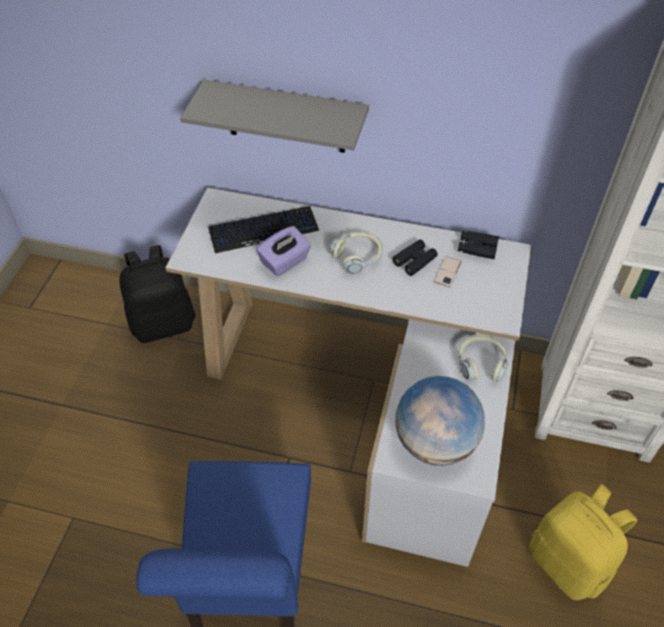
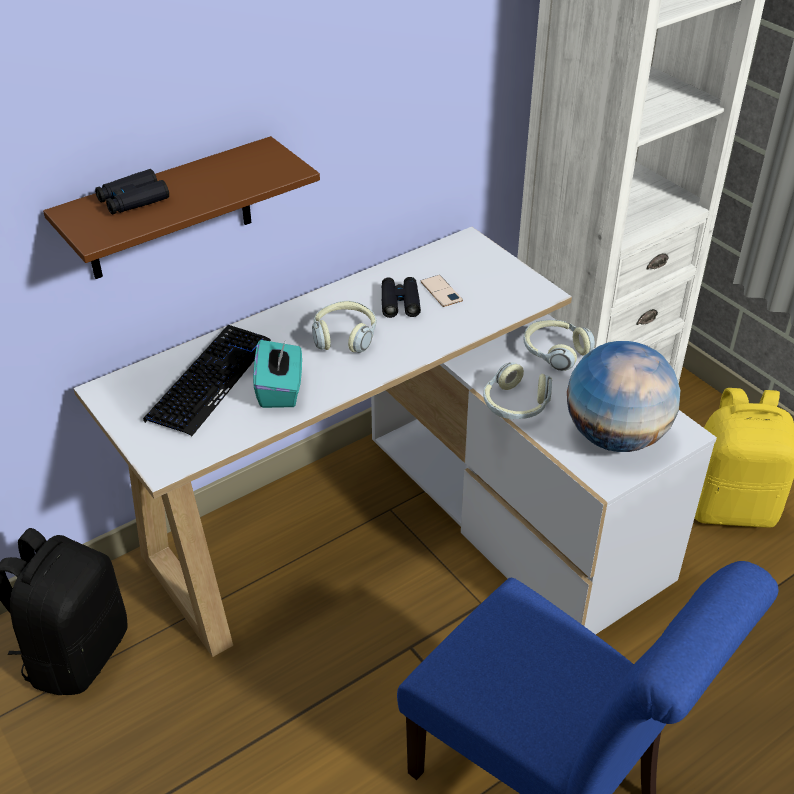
camera: 50 degrees left, 10 degrees down
(285, 262) = (280, 390): purple tissue box -> turquoise tissue box
(286, 117) = (169, 210): grey shelf -> brown shelf
(409, 374) = (515, 405): none -> headphones
(477, 248) = (435, 257): black binoculars -> black binoculars (133, 200)

